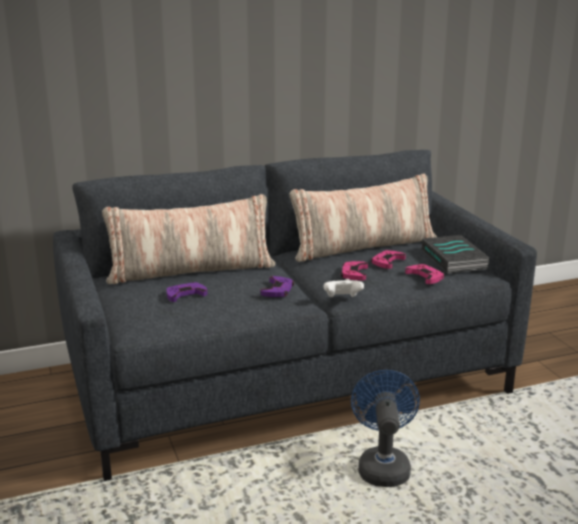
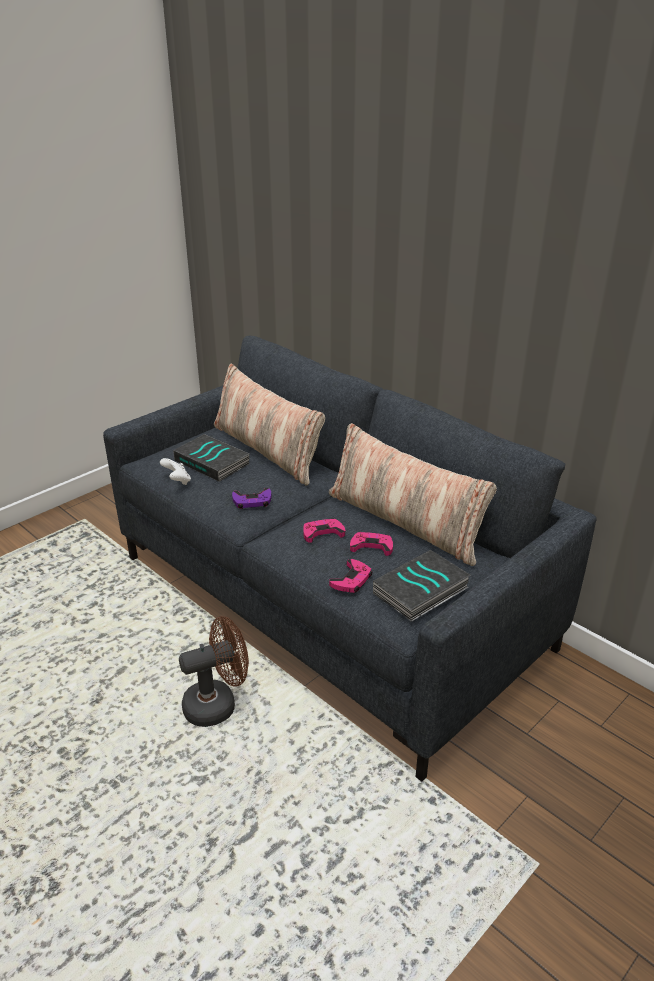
camera: 65 degrees right, 10 degrees up
(185, 295) = (213, 462): purple game controller -> book
(342, 299) = (260, 541): white game controller -> white game controller (177, 481)
(382, 466) = (218, 704): blue fan -> brown fan

